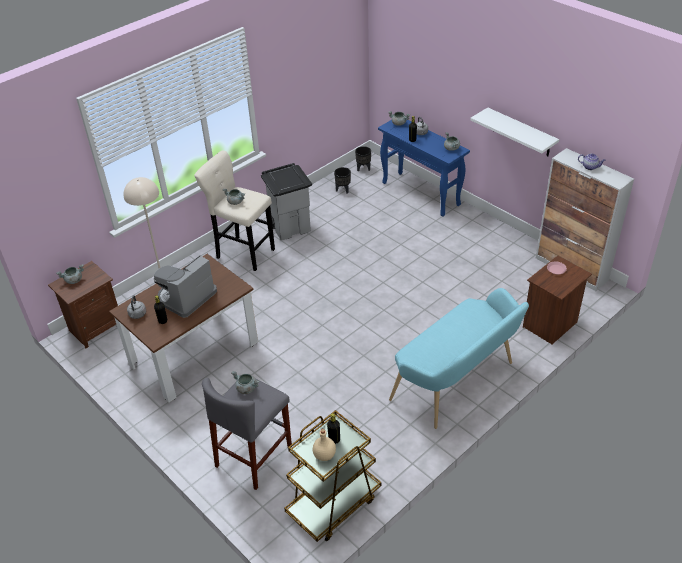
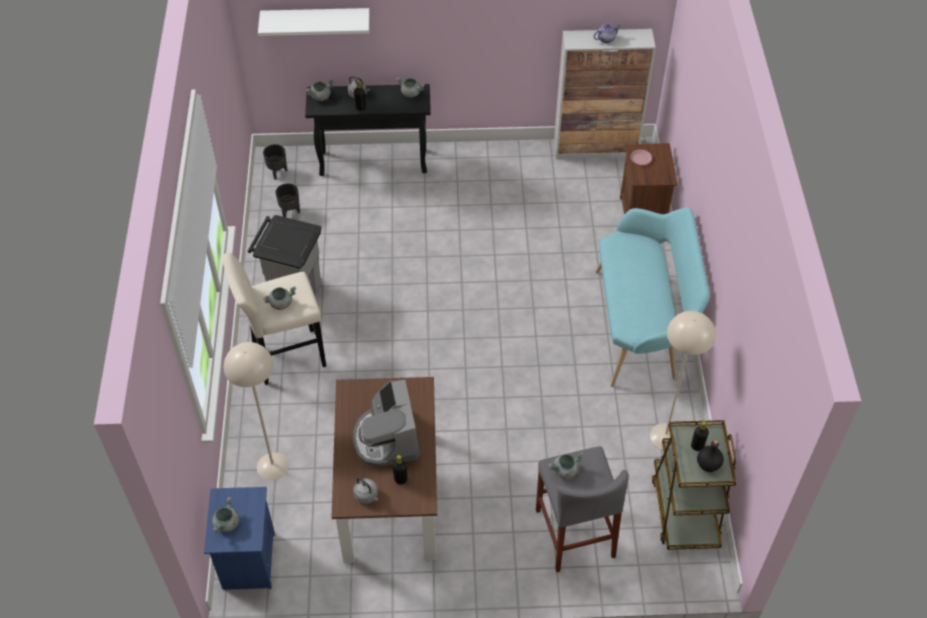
camera: 50 degrees left, 10 degrees up
(95, 328) = (247, 561): brown nightstand -> blue nightstand
(325, 455) = (708, 464): beige bottle -> black bottle
(382, 454) = (665, 436): none -> beige floor lamp
(421, 194) = (374, 162): blue console table -> black console table
(521, 132) = (497, 37): white shelf -> white shelf (316, 20)

